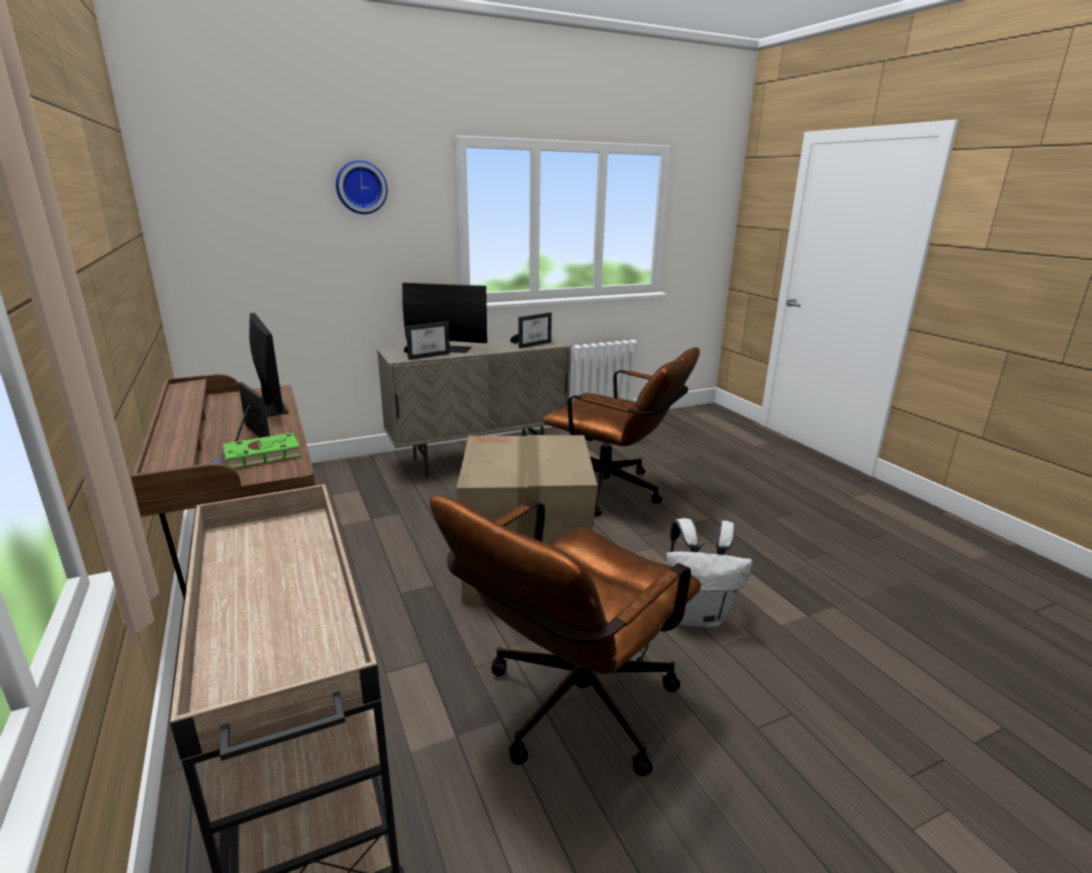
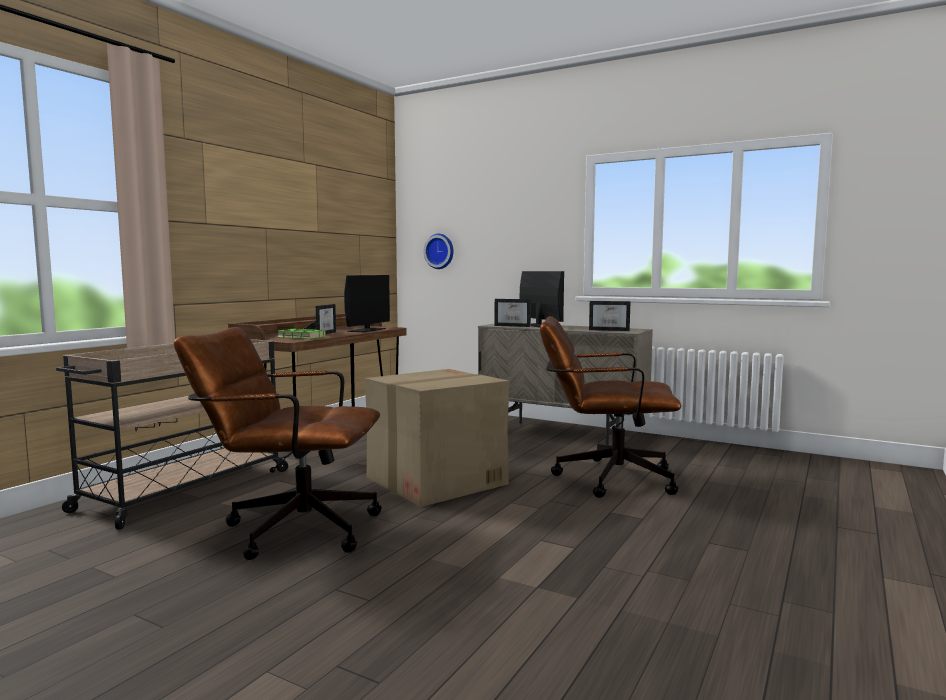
camera: 55 degrees right, 15 degrees down
(361, 187) = (514, 202): wall clock -> wall clock (440, 251)
(614, 493) = (604, 478): brown office chair -> brown office chair turned 105 degrees clockwise
(696, 615) = (460, 542): white backpack -> none

